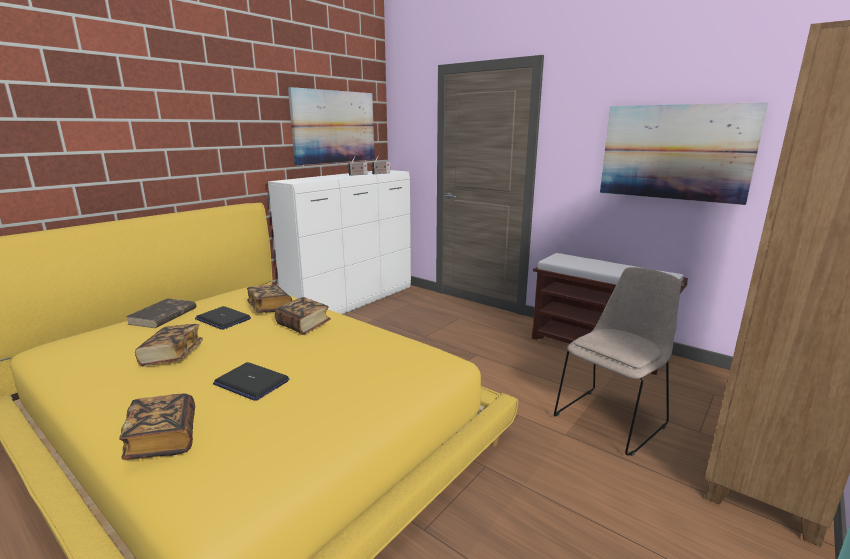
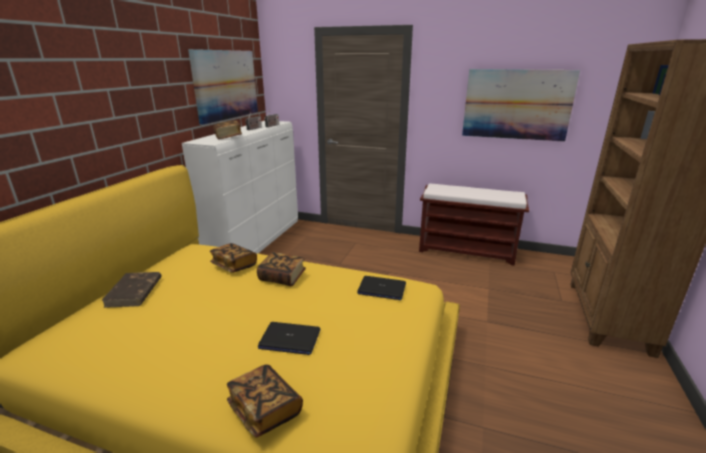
camera: 20 degrees left, 5 degrees up
(172, 356) = (189, 330): book -> book (228, 137)
(223, 319) = (200, 284): laptop -> laptop (381, 289)
(611, 418) = (507, 303): beige chair -> none

